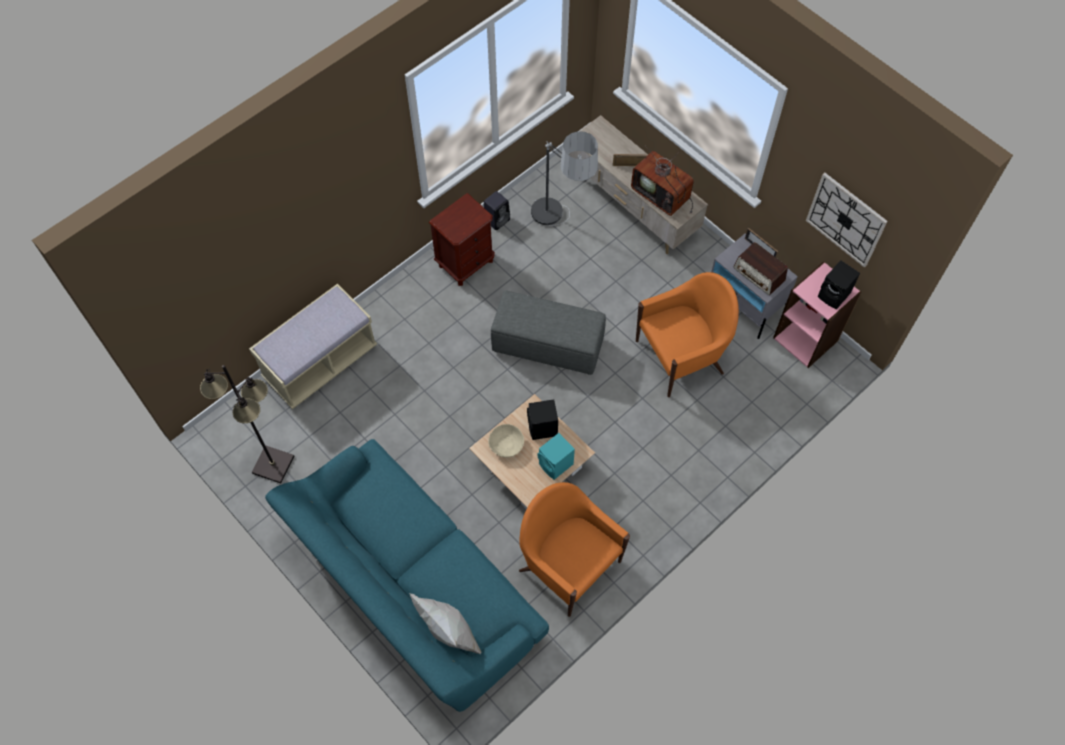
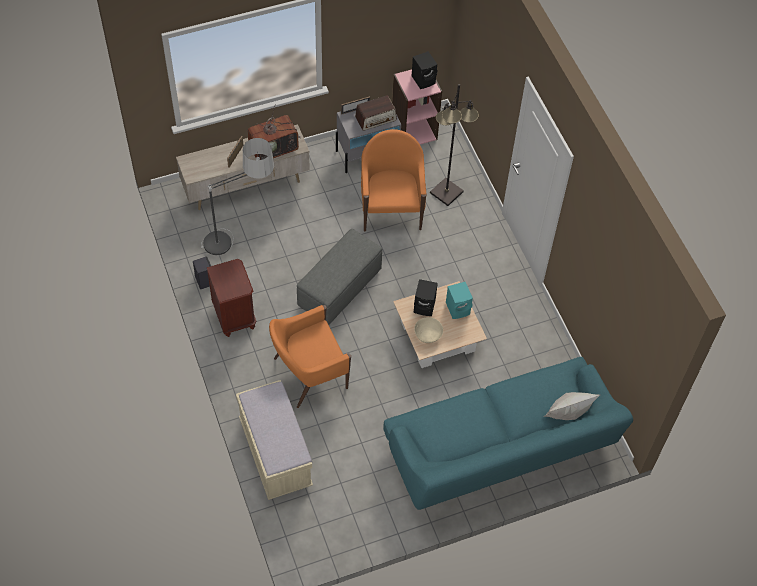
camera: 70 degrees left, 5 degrees down
(273, 464) = (354, 518): black floor lamp -> black floor lamp (446, 192)
(568, 564) = (525, 342): orange armchair -> orange armchair (309, 374)
(846, 219) = (396, 32): wall clock -> none

